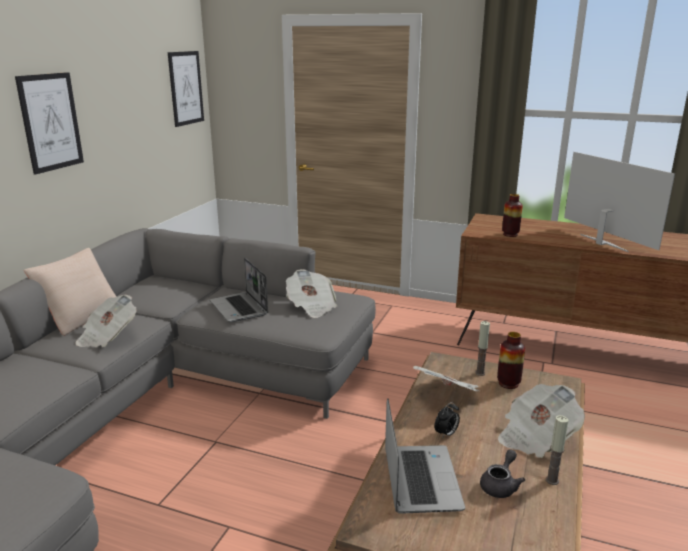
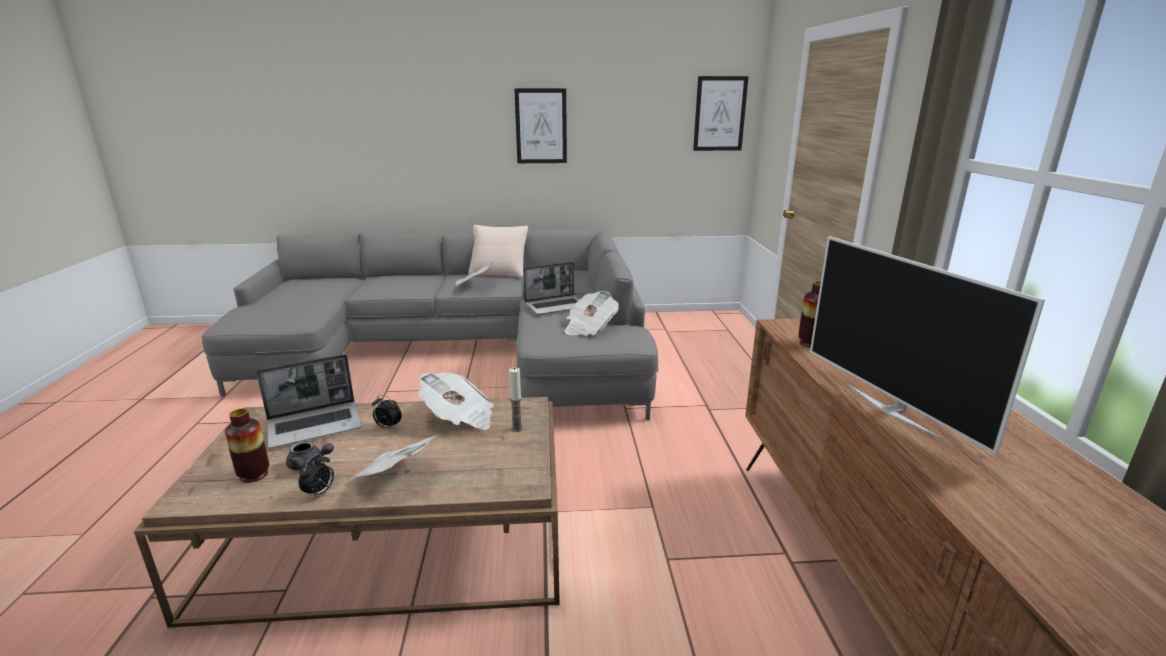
camera: 65 degrees right, 0 degrees up
(240, 308) = (556, 306): laptop -> laptop turned 150 degrees counterclockwise
(508, 383) = (503, 448): vase -> vase (254, 475)
(552, 480) = (319, 492): candle -> alarm clock
(602, 243) = (892, 410): television -> television turned 120 degrees clockwise

